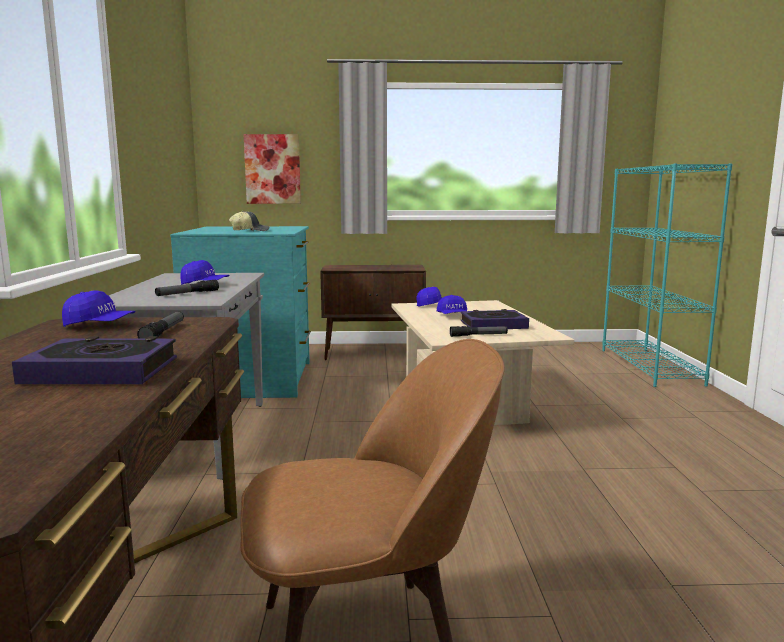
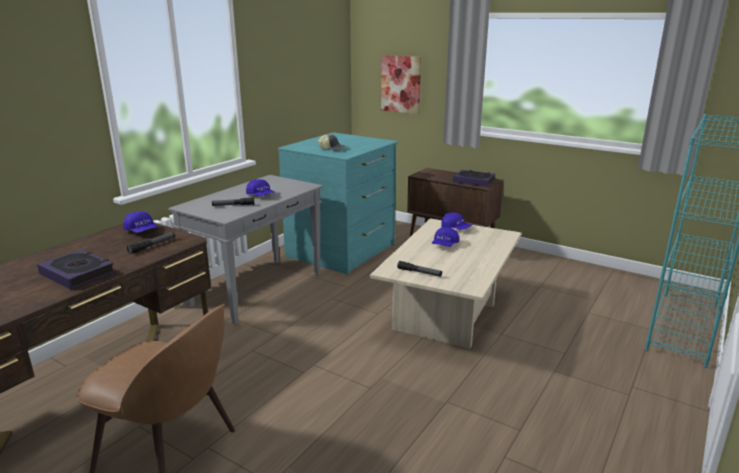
camera: 35 degrees right, 10 degrees up
(493, 325) = (453, 263): book -> book (474, 181)

